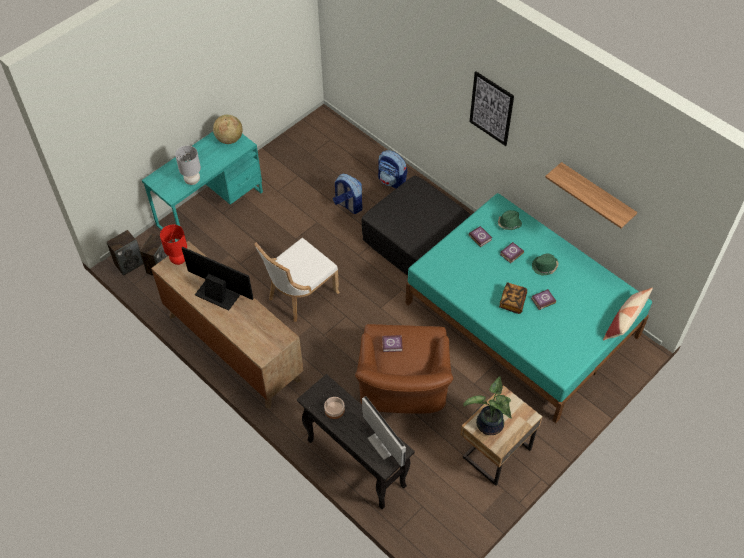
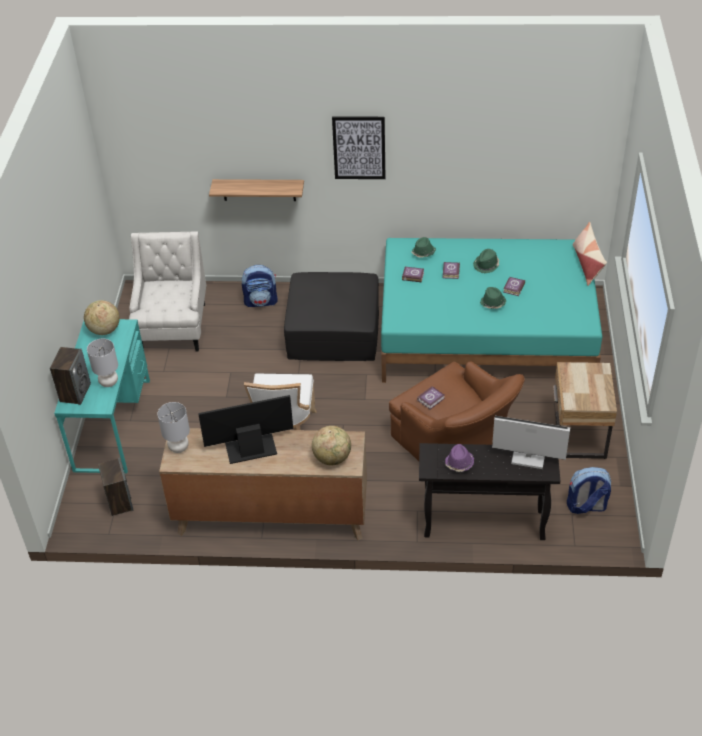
camera: 40 degrees left, 10 degrees down
(129, 264) = (83, 520): speaker -> speaker (75, 392)
(179, 260) = (179, 447): red table lamp -> grey table lamp
(257, 340) = (332, 458): none -> globe
(315, 162) = (173, 328): none -> white armchair
(334, 410) = (459, 463): bowl -> purple hat
(348, 205) = (243, 342): backpack -> backpack (586, 506)
(489, 426) = (581, 395): potted plant -> none
(512, 302) = (492, 303): book -> green hat
(596, 195) = (501, 167): shelf -> shelf (259, 190)

